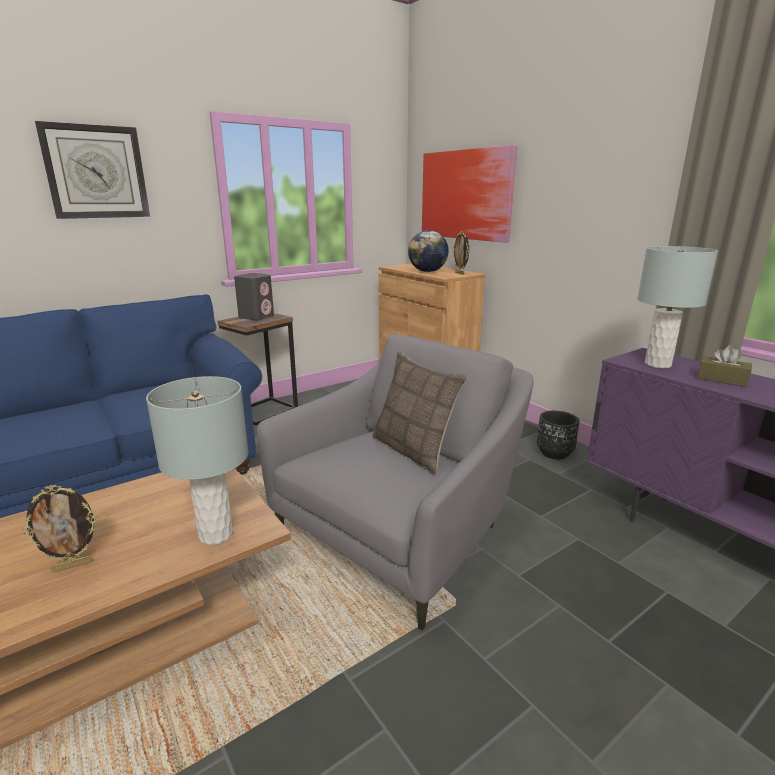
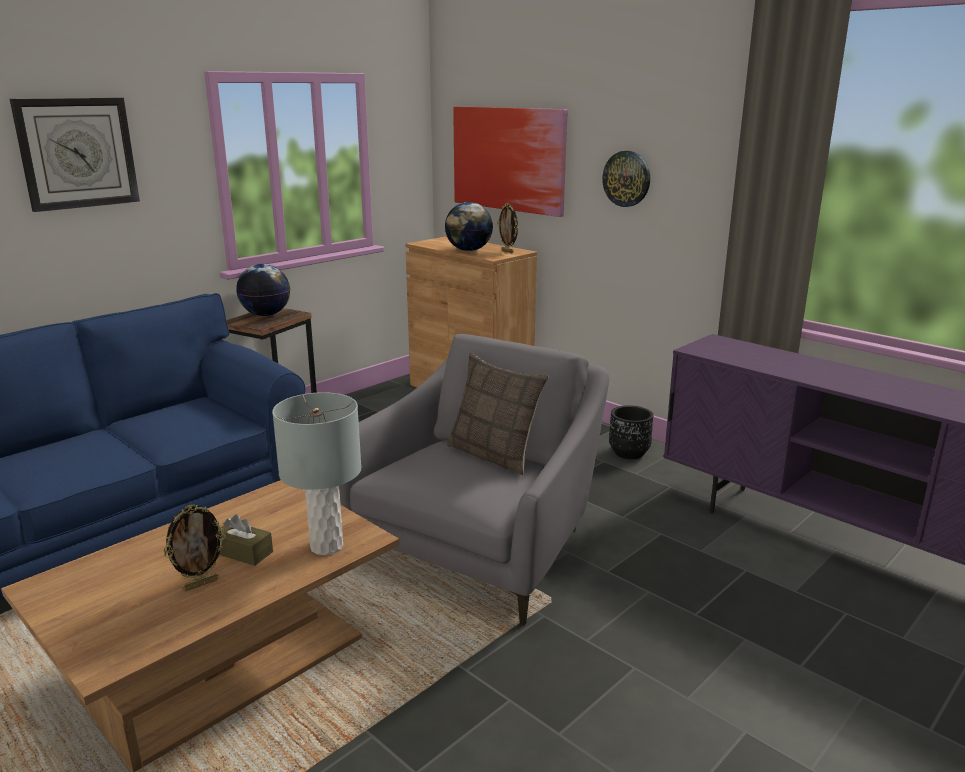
camera: 10 degrees left, 0 degrees up
(256, 317) = (266, 315): grey speaker -> globe
(568, 204) = (627, 178): none -> wall clock
(658, 364) = (726, 352): grey table lamp -> none
(721, 379) = (783, 364): brown tissue box -> brown tissue box (243, 552)

